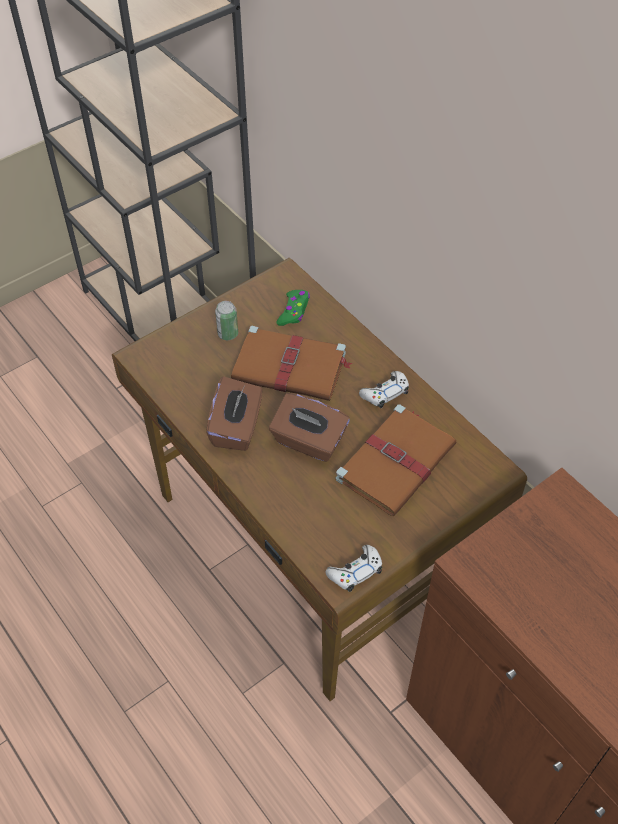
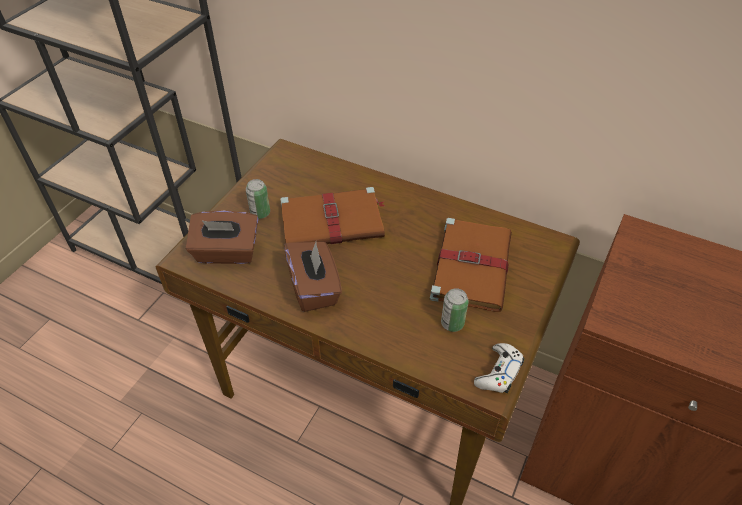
camera: 25 degrees left, 5 degrees down
(294, 311) = (309, 177): green game controller -> none
(308, 441) = (386, 276): brown tissue box -> brown tissue box (227, 253)
(342, 510) = (452, 323): none -> can
(385, 393) = (426, 215): white game controller -> none

